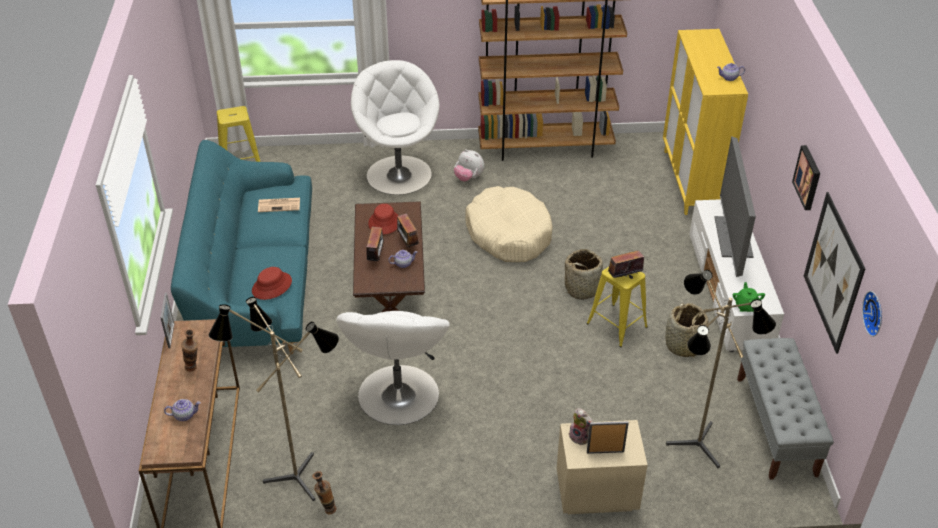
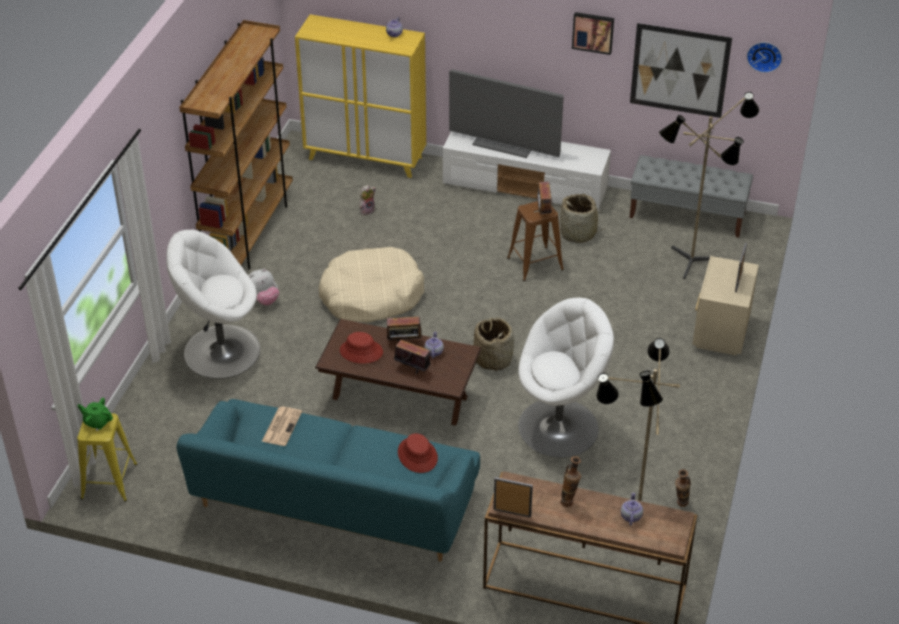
camera: 70 degrees left, 0 degrees up
(397, 395) = (560, 427): white armchair -> white armchair turned 45 degrees counterclockwise
(580, 437) = (718, 291): plush toy -> plush toy (367, 210)
(583, 288) = (476, 270): basket -> basket (492, 358)
(616, 325) = (535, 264): yellow stool -> brown stool
(746, 306) = (593, 165): green teapot -> green teapot (97, 422)

